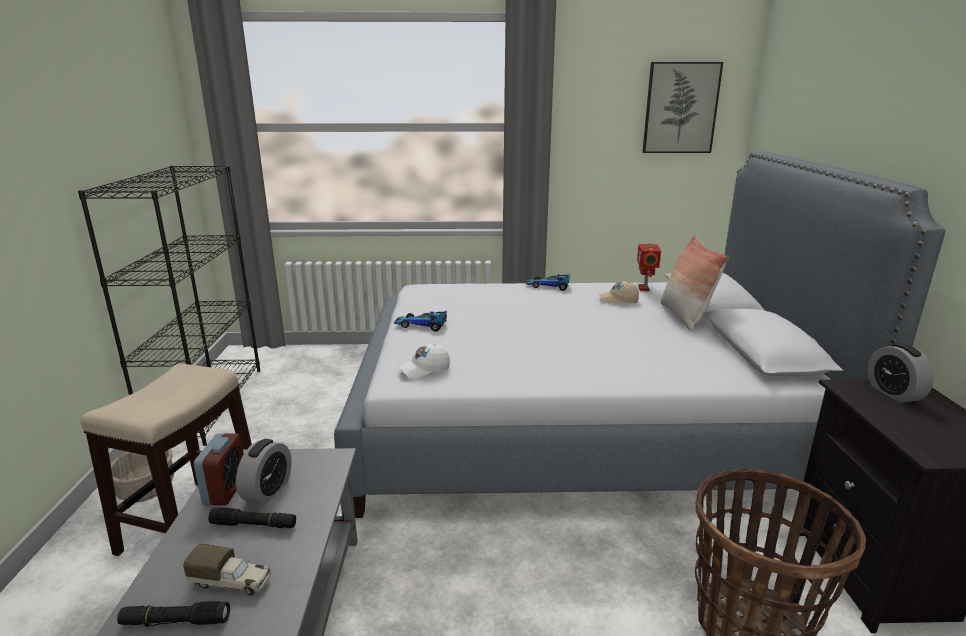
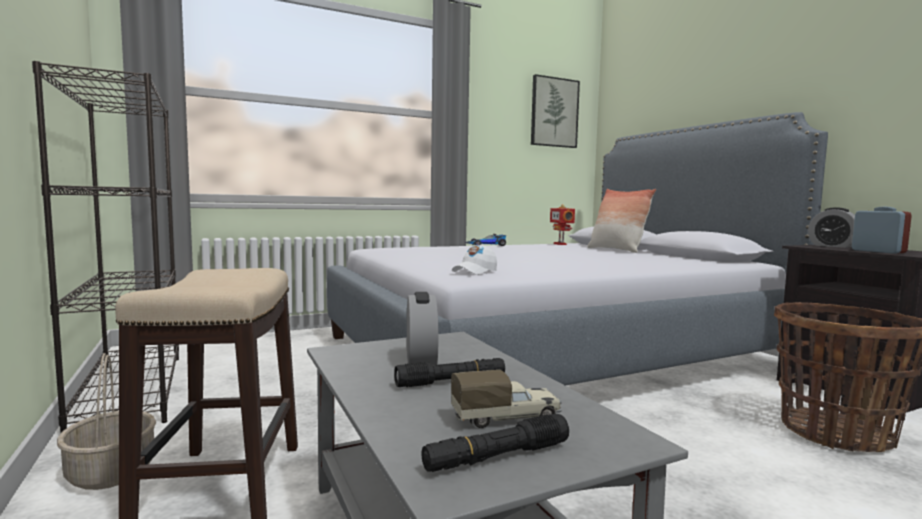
camera: 25 degrees left, 15 degrees down
(225, 490) = (366, 368): alarm clock -> alarm clock (878, 251)
(422, 325) = (419, 258): toy car -> none
(618, 300) = (554, 247): beige cap -> none

